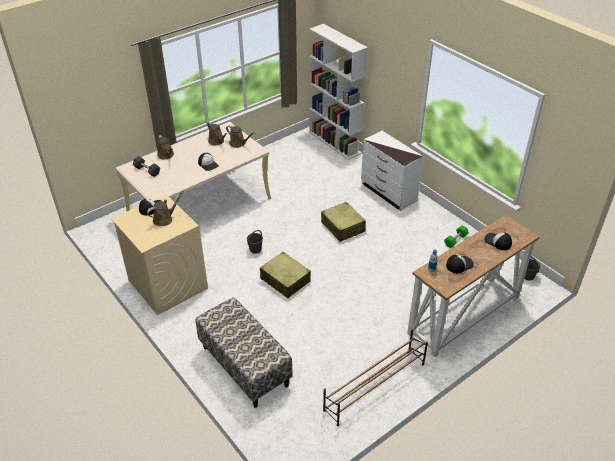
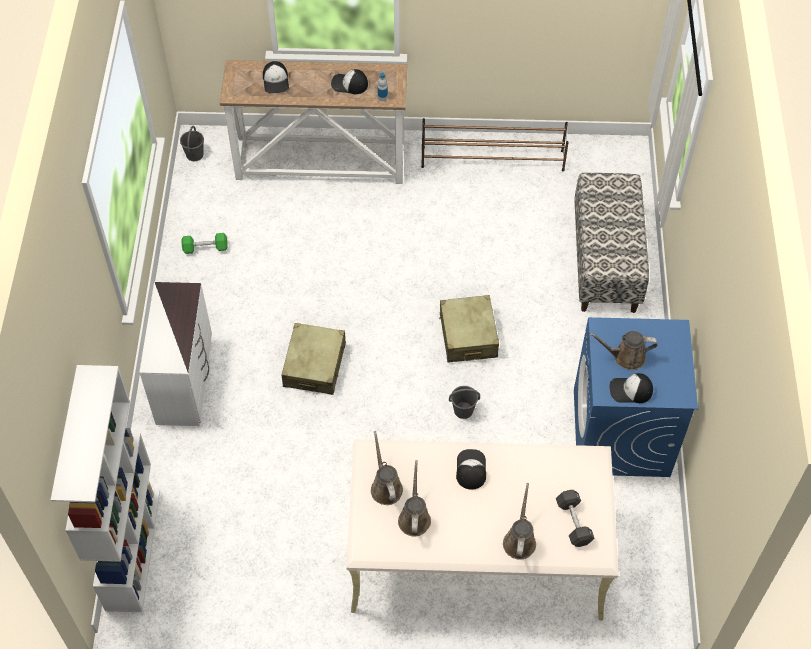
camera: 140 degrees left, 15 degrees up
(167, 284) = (621, 433): beige washing machine -> blue washing machine

